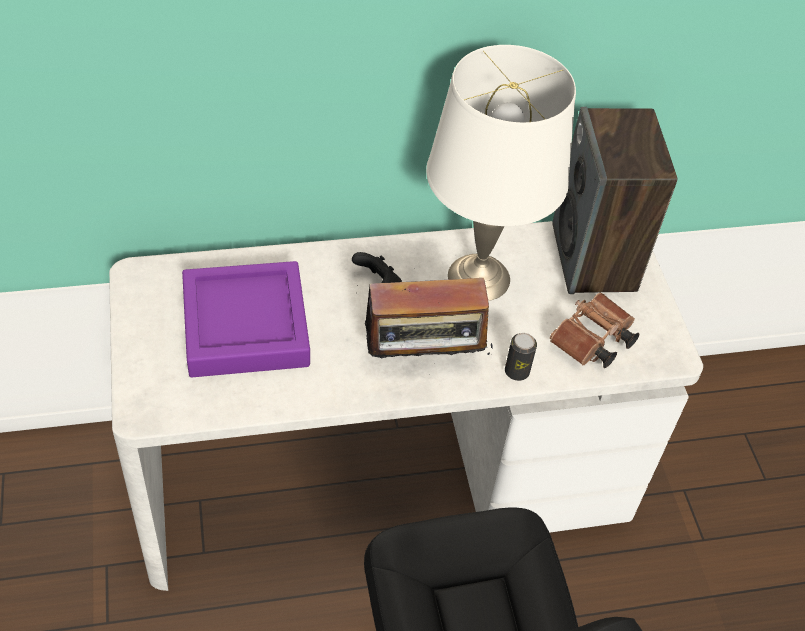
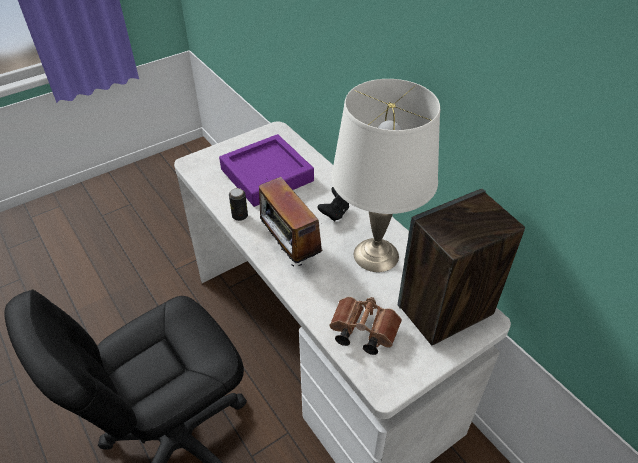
camera: 70 degrees right, 5 degrees down
(517, 371) = (308, 298): can -> can (240, 216)

